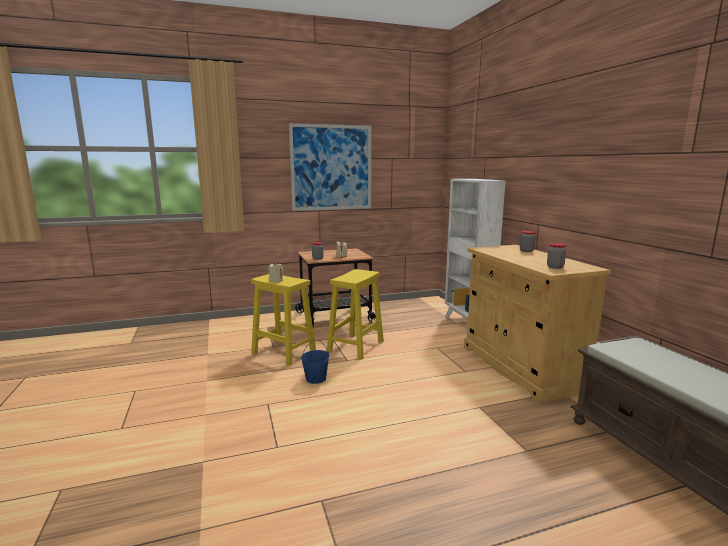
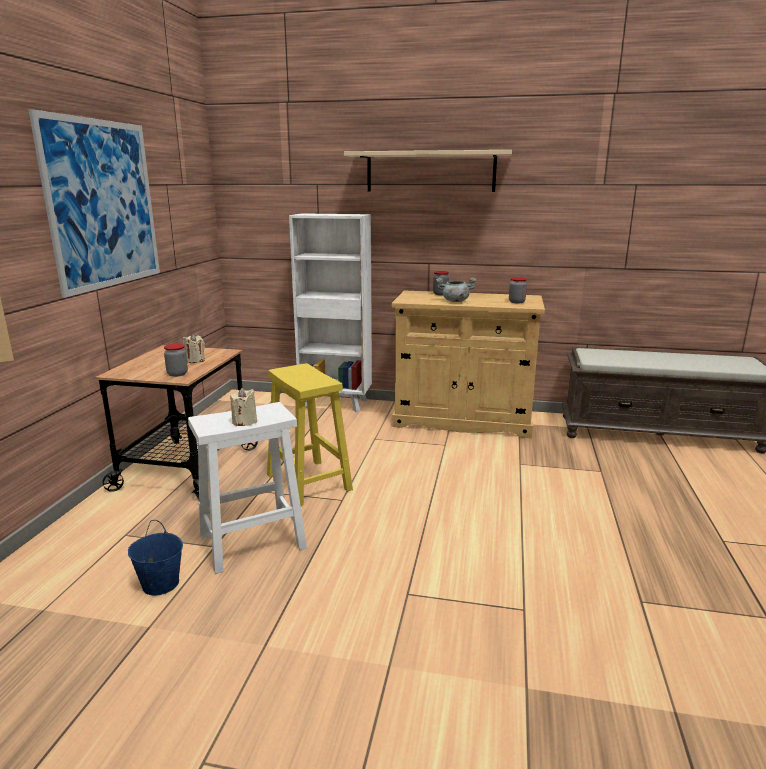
camera: 60 degrees left, 5 degrees up
(284, 352) = (254, 541): yellow stool -> white stool
(315, 379) = (371, 536): blue bucket -> blue bucket (160, 584)
(511, 256) = (455, 301): none -> grey cooking pot
(544, 145) = (430, 172): none -> beige shelf

